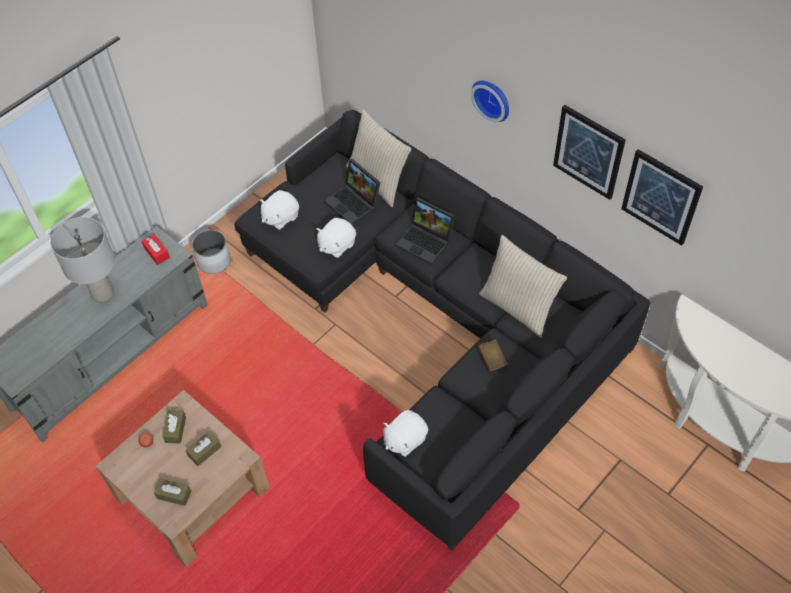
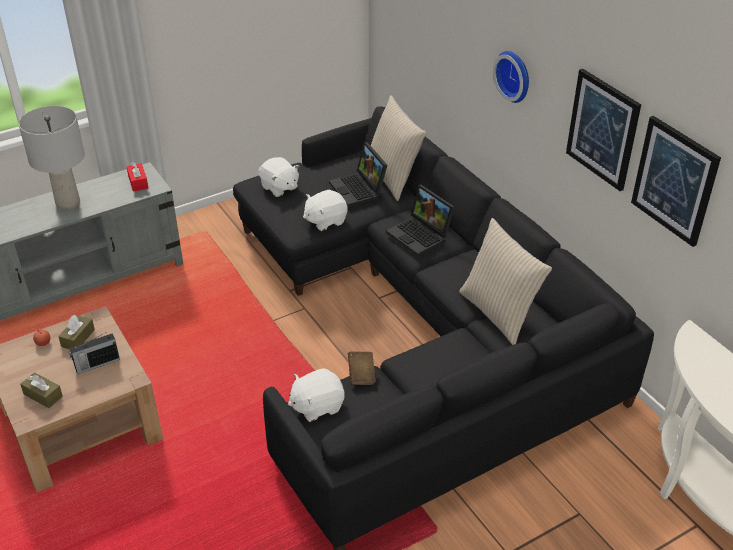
camera: 15 degrees right, 15 degrees down
(204, 451) = (96, 364): brown tissue box -> radio
(214, 261) = (208, 230): white planter -> none
(280, 217) = (279, 188): white plush toy -> white plush toy turned 105 degrees counterclockwise
(491, 359) = (448, 352): brown book -> brown book (361, 374)

